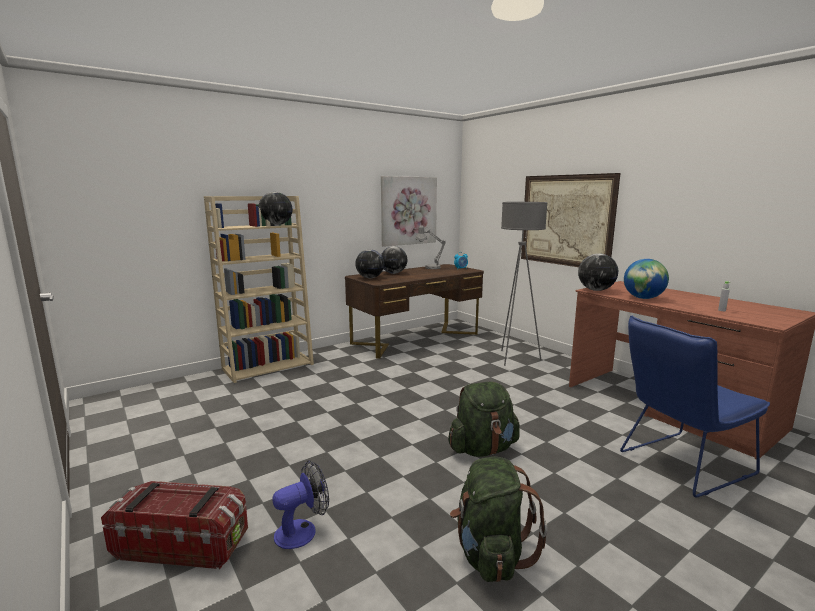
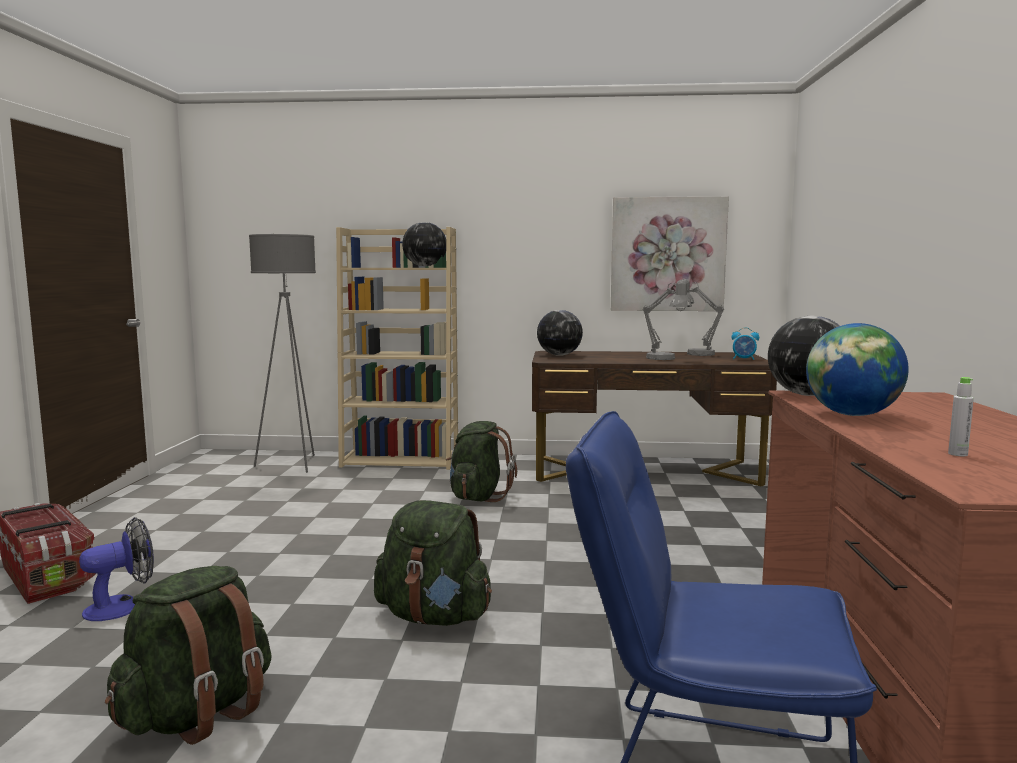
camera: 40 degrees right, 5 degrees down
(302, 531) = (122, 606): fan -> fan turned 45 degrees counterclockwise
(366, 377) = (478, 497): none -> green backpack
(394, 273) = (613, 354): globe -> none
(429, 273) = (666, 359): none -> grey table lamp
(515, 358) = (754, 532): grey floor lamp -> grey floor lamp (292, 464)
(565, 220) = (890, 262): picture -> none

